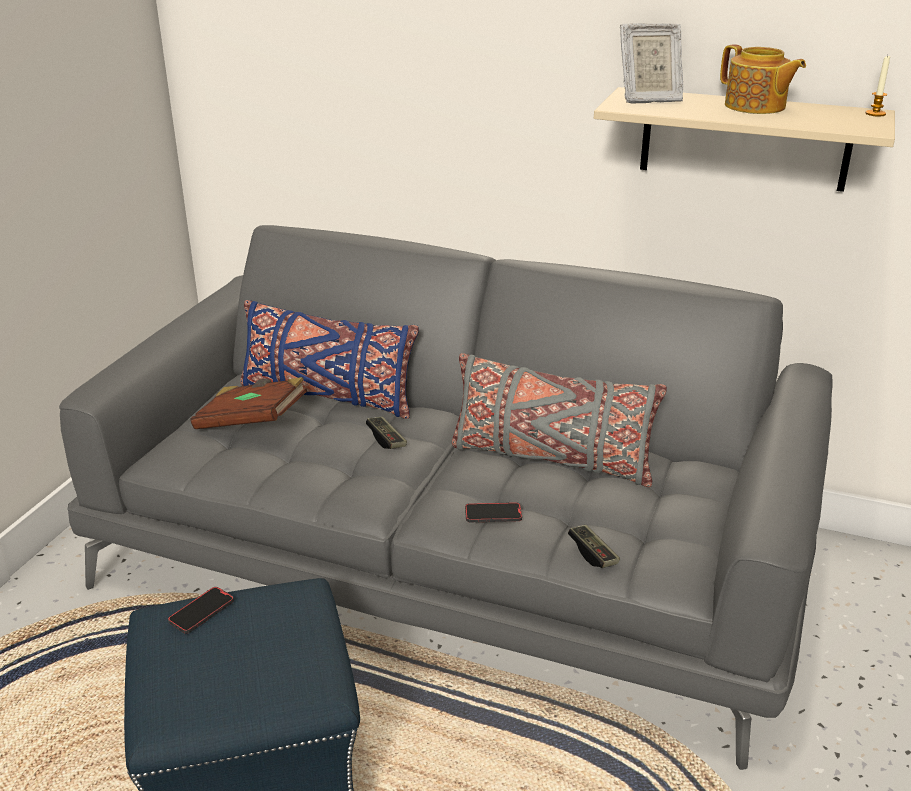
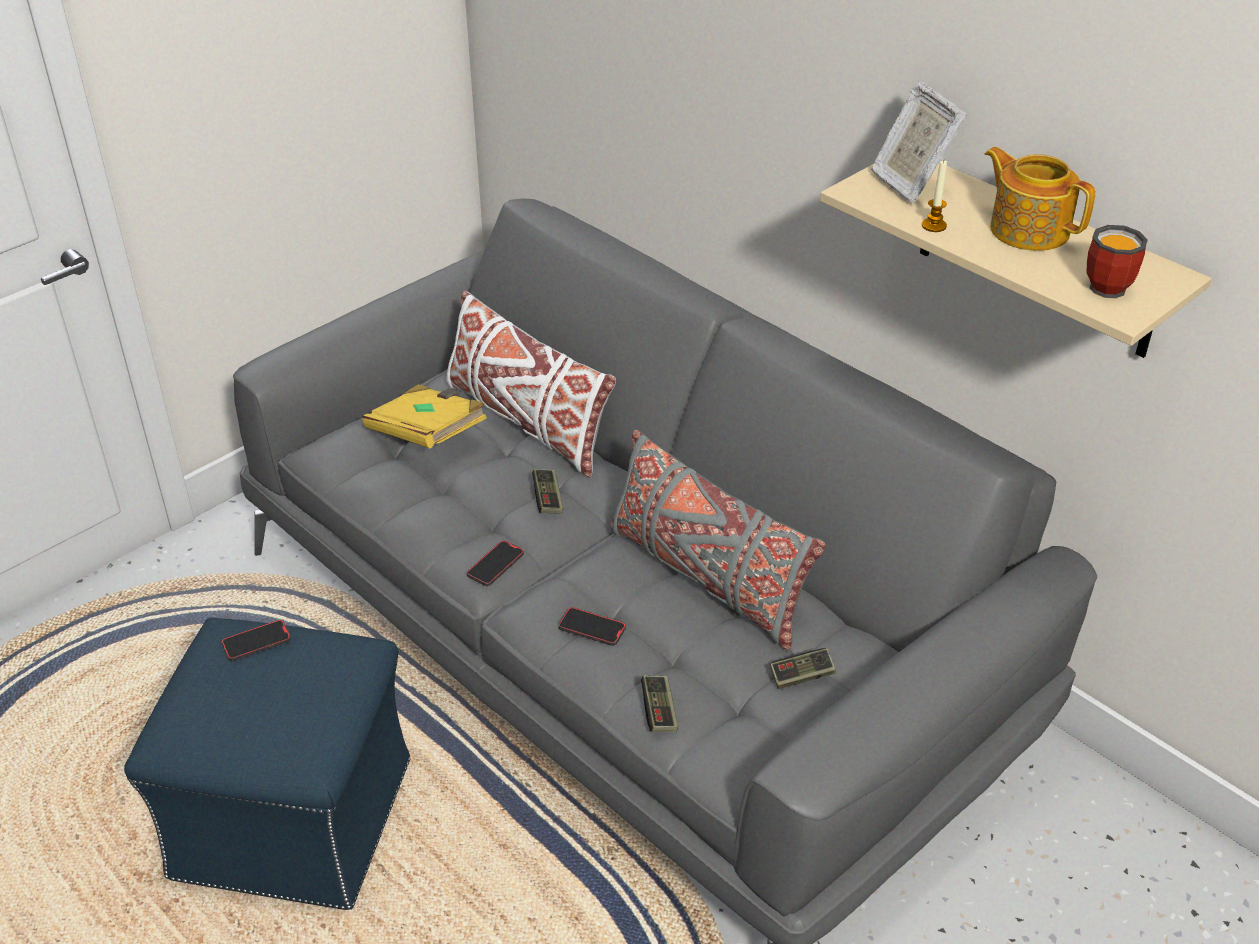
camera: 25 degrees right, 10 degrees up
(252, 422) = (428, 435): brown book -> yellow book
(327, 395) = (526, 421): blue pillow -> white pillow
(379, 494) = (495, 565): none -> phone
(648, 99) = (910, 183): picture frame -> picture frame turned 45 degrees clockwise
(677, 499) = (802, 676): none -> game controller
(755, 107) = (1028, 229): teapot -> teapot turned 150 degrees clockwise
(847, 121) = (1113, 286): none -> mug
(875, 114) = (1171, 280): candle -> candle (934, 226)

